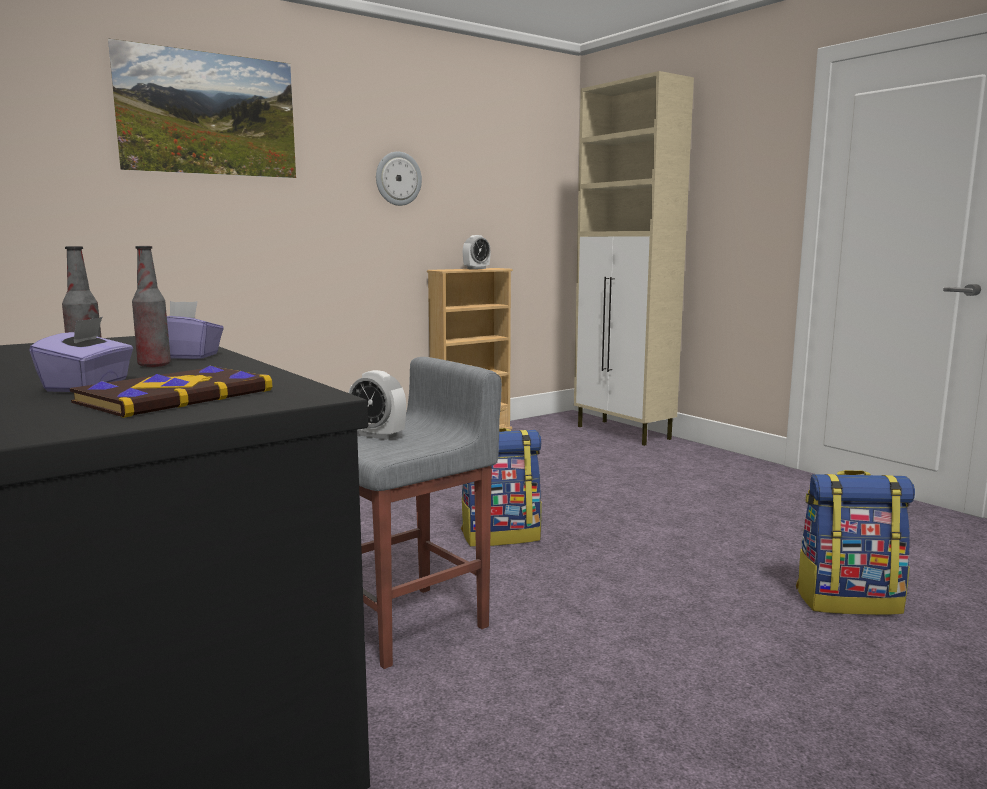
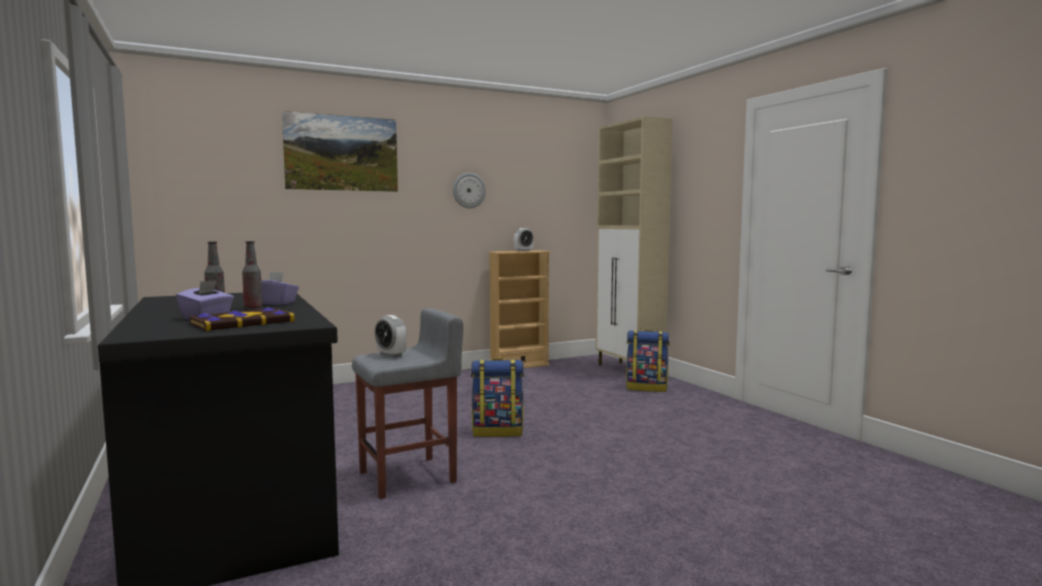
camera: 10 degrees right, 5 degrees down
(848, 601) = (709, 485): backpack -> backpack (647, 388)

